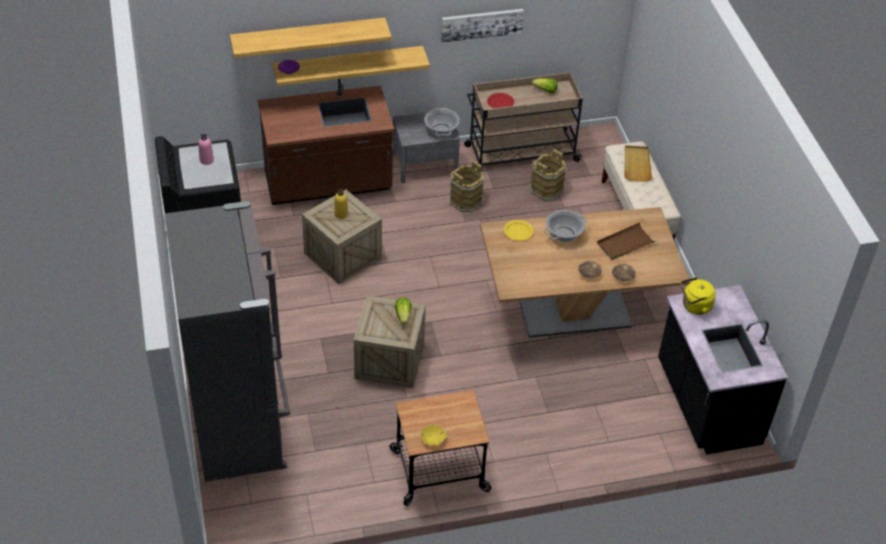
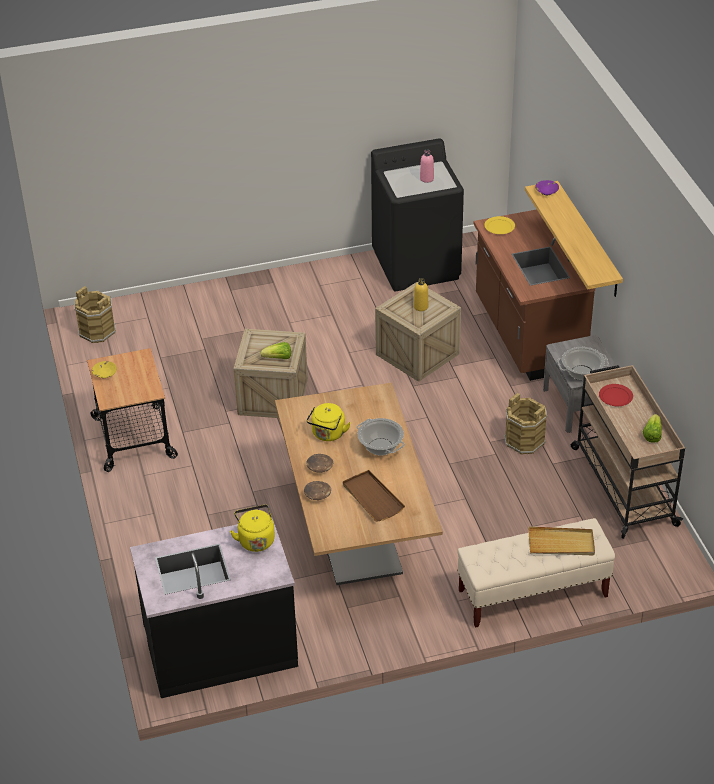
camera: 90 degrees right, 5 degrees down
(241, 423) = (192, 310): grey fridge -> none
(308, 36) = (575, 178): shelf -> none
(481, 24) = (654, 304): picture -> none
(518, 231) = (381, 411): yellow plate -> yellow plate (499, 226)
(546, 189) = (561, 509): brown bucket -> brown bucket (97, 331)
(547, 266) = (328, 434): none -> yellow kettle

